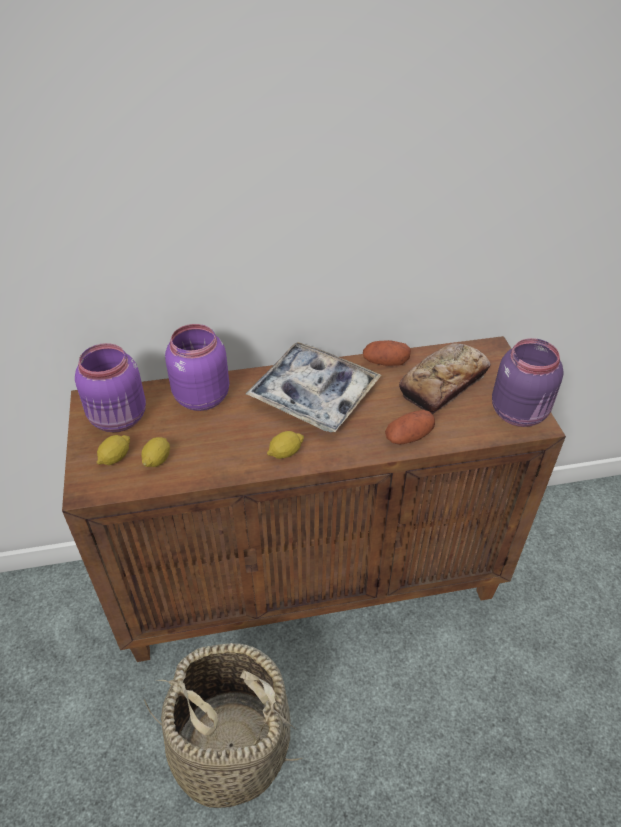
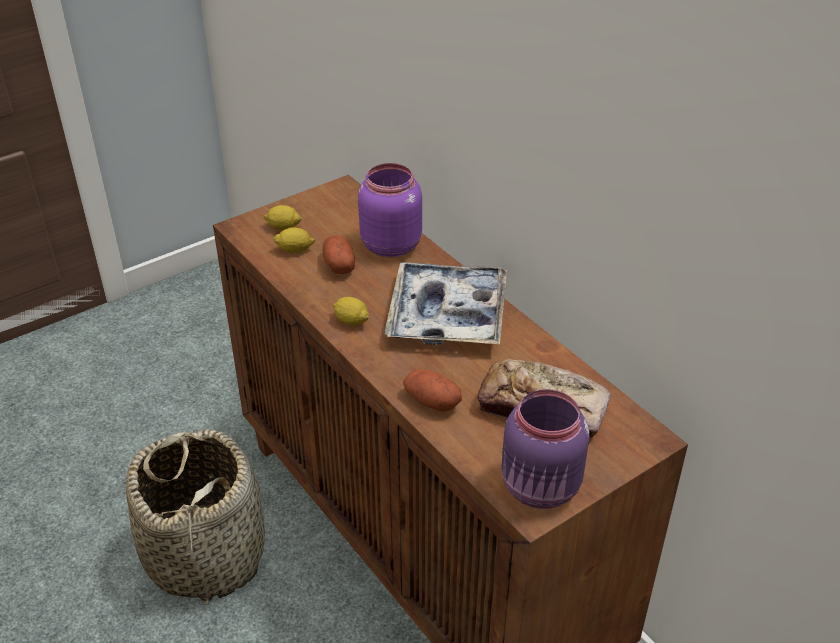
camera: 65 degrees right, 5 degrees down
(119, 419) = (330, 211): purple jar -> none
(385, 362) = (543, 351): potato -> potato (339, 265)

